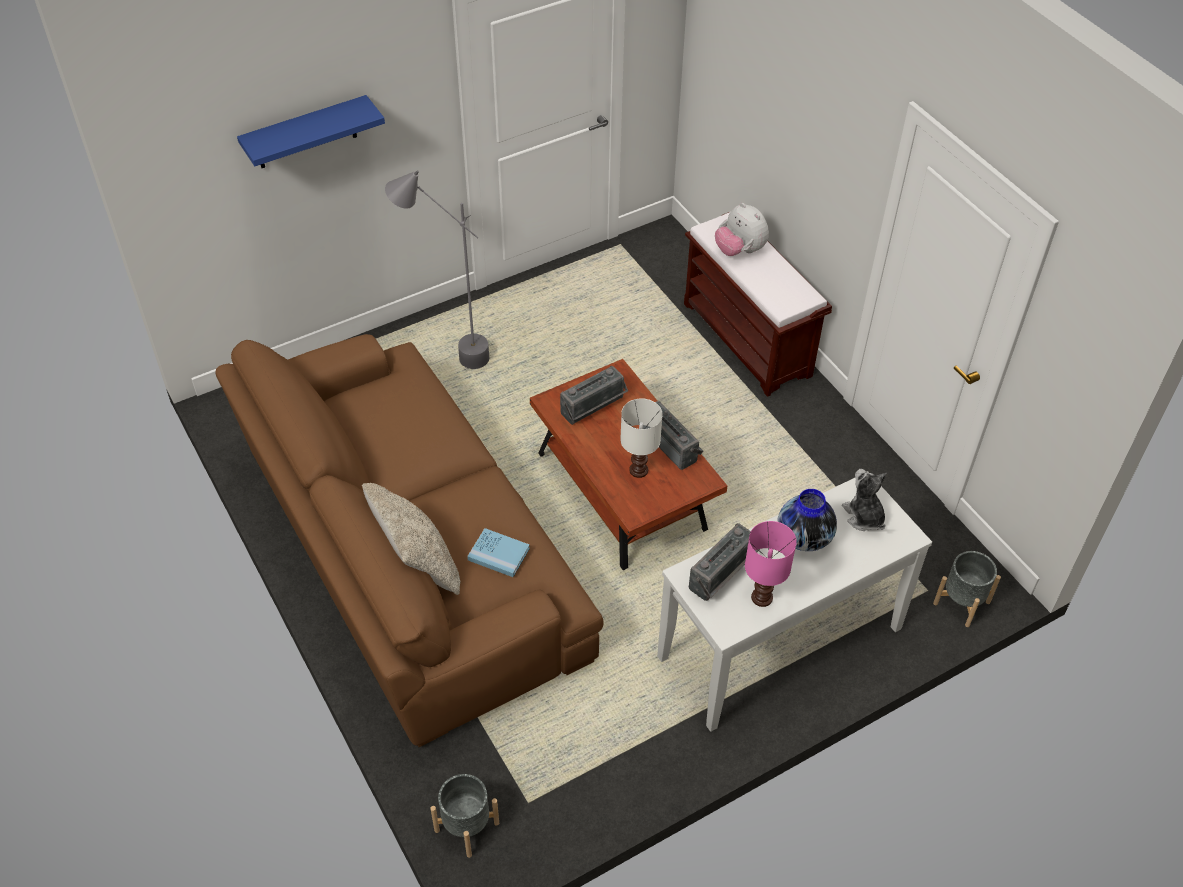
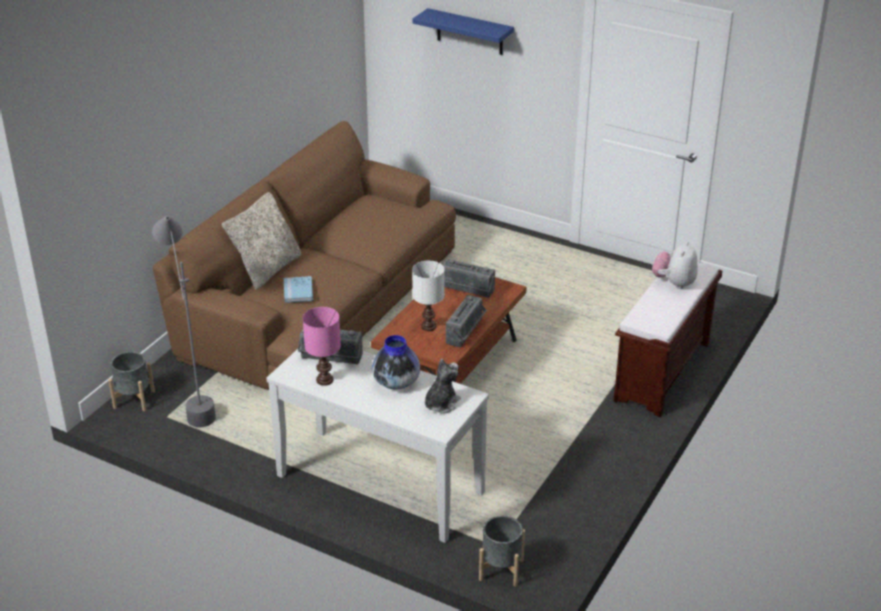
camera: 60 degrees right, 15 degrees down
(449, 356) = (497, 254): grey floor lamp -> grey floor lamp (195, 405)

